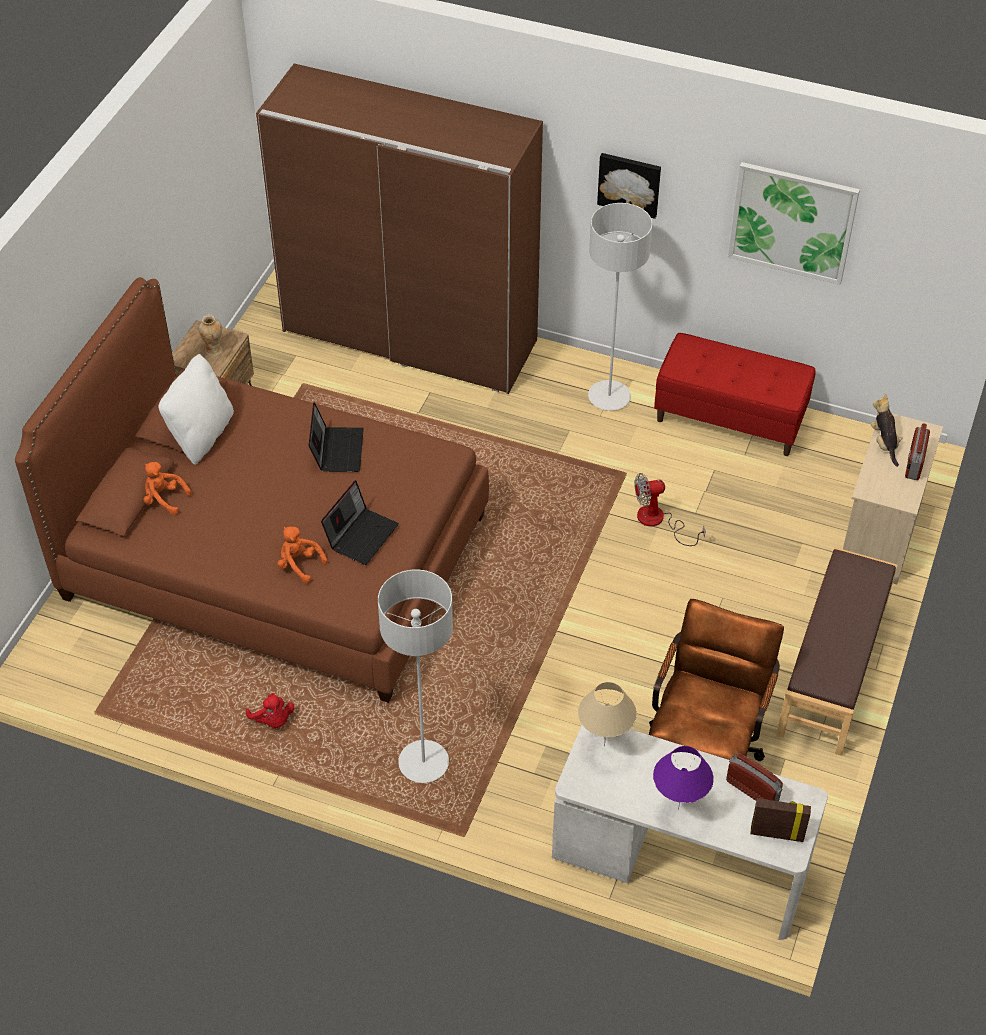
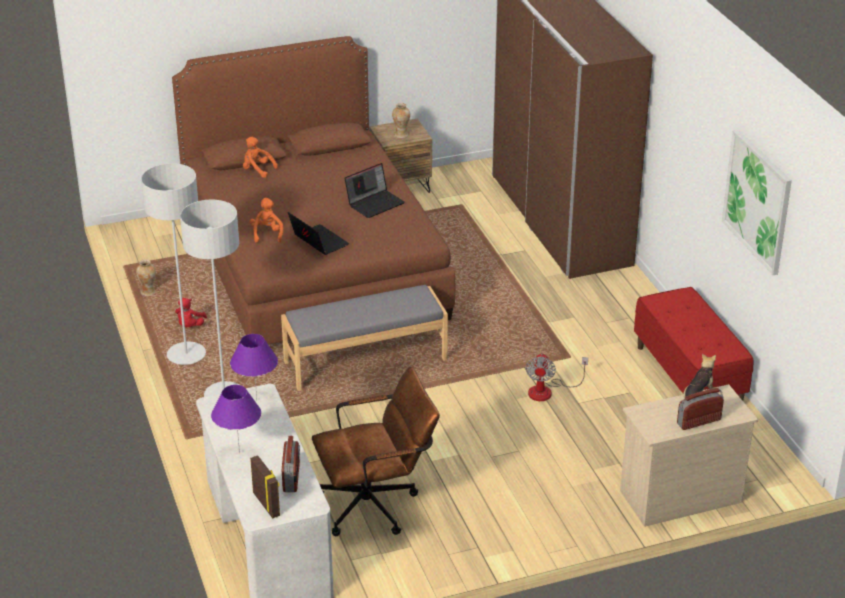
camera: 50 degrees right, 15 degrees down
(164, 499) = (257, 170): orange plush toy -> orange plush toy turned 45 degrees counterclockwise
(171, 720) = (148, 292): none -> vase
(201, 436) = (322, 157): white pillow -> none
(361, 535) = (318, 242): laptop -> laptop turned 120 degrees counterclockwise
(480, 618) = (365, 360): none -> grey bench
(604, 746) = (256, 401): beige table lamp -> purple table lamp
(609, 397) = (628, 318): grey floor lamp -> grey floor lamp (186, 355)
(629, 183) = (686, 131): picture -> none
(658, 521) = (547, 391): fan -> fan turned 120 degrees counterclockwise
(833, 670) = (520, 532): brown bench -> none

